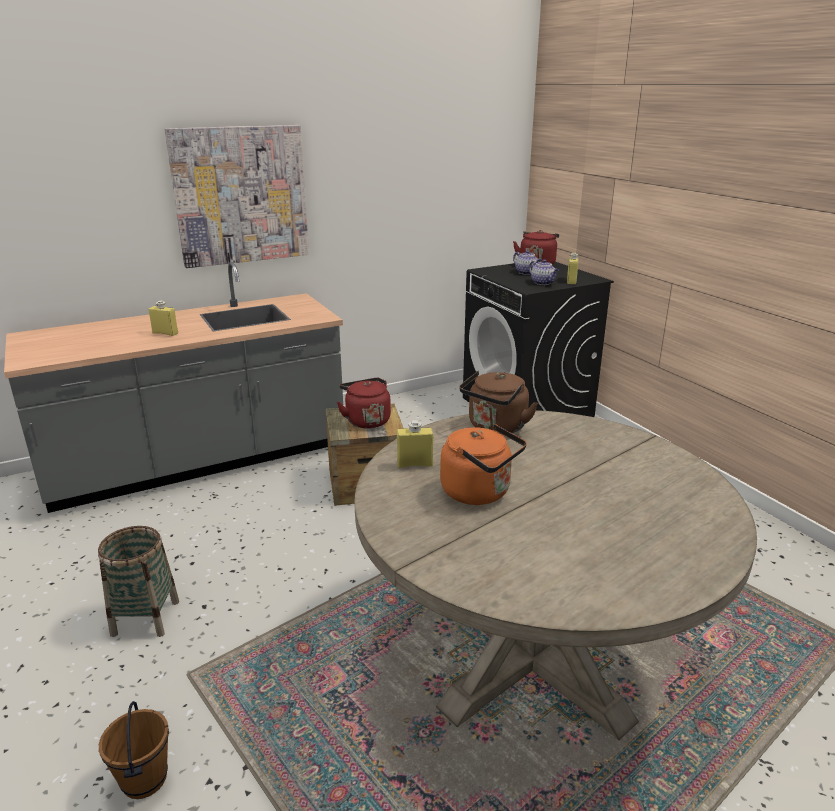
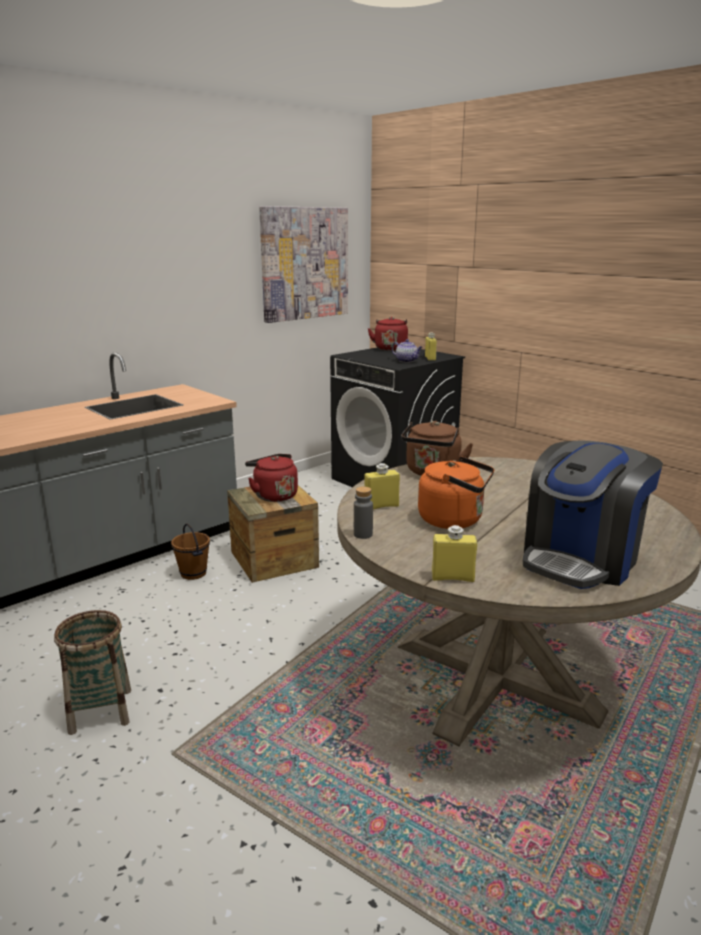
camera: 15 degrees left, 5 degrees down
(143, 780) = (172, 858): brown bucket -> brown bucket (193, 574)
(165, 333) = (59, 424): yellow bottle -> yellow bottle (452, 578)
(241, 195) = (117, 287): picture -> picture (304, 263)
(373, 497) = (363, 534): none -> grey bottle
(526, 272) = (386, 354): teapot -> none
(587, 565) = (581, 559): none -> coffee machine

